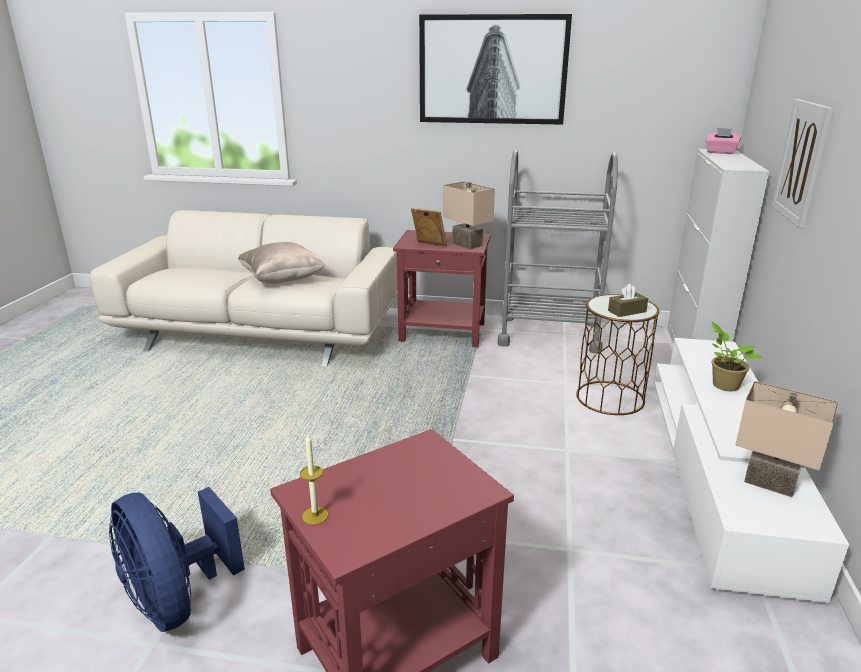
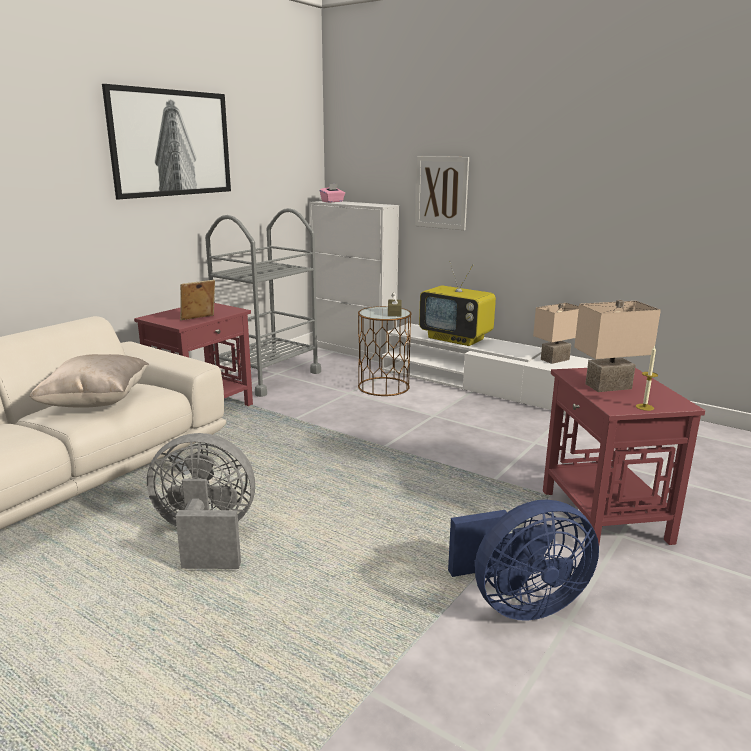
camera: 65 degrees left, 5 degrees down
(234, 405) = (206, 538): none -> grey fan
(465, 245) = (221, 310): beige table lamp -> beige table lamp (609, 387)
(723, 385) = (456, 338): potted plant -> television

